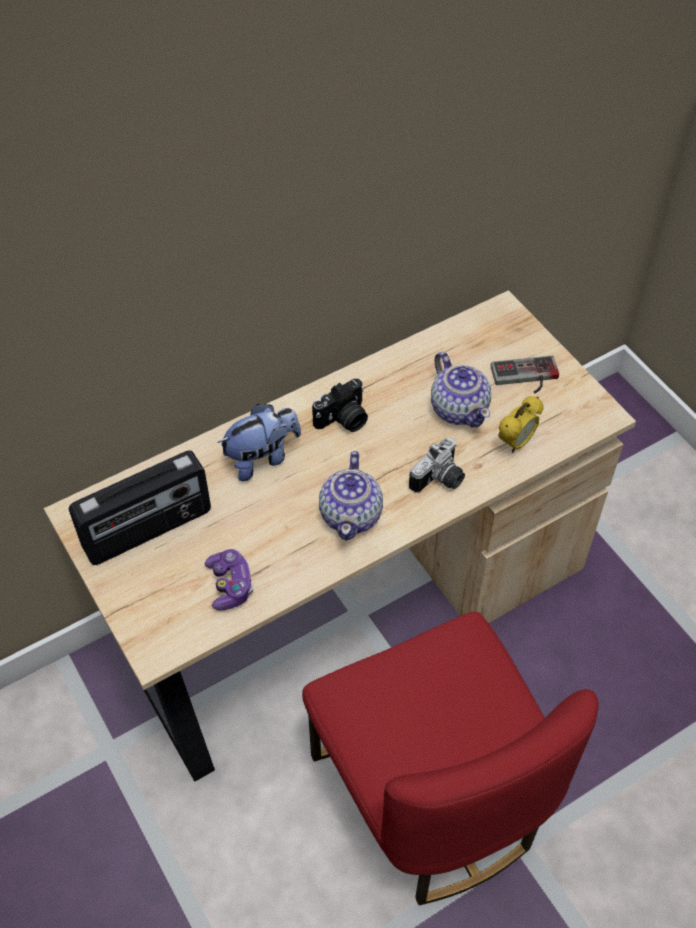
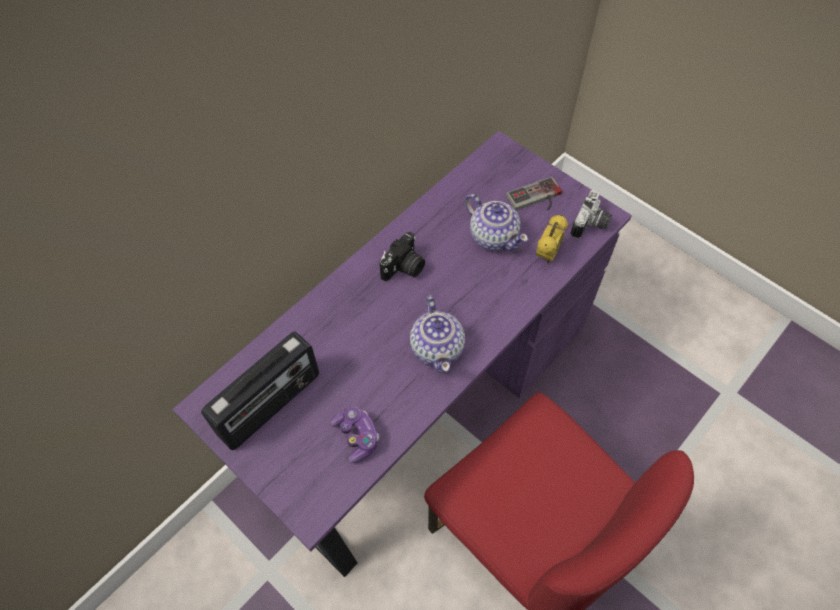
camera: 15 degrees left, 5 degrees up
(262, 458) = (347, 317): plush toy -> none
(347, 609) = (420, 405): beige desk -> purple desk
(440, 480) = (499, 301): camera -> camera (591, 225)

